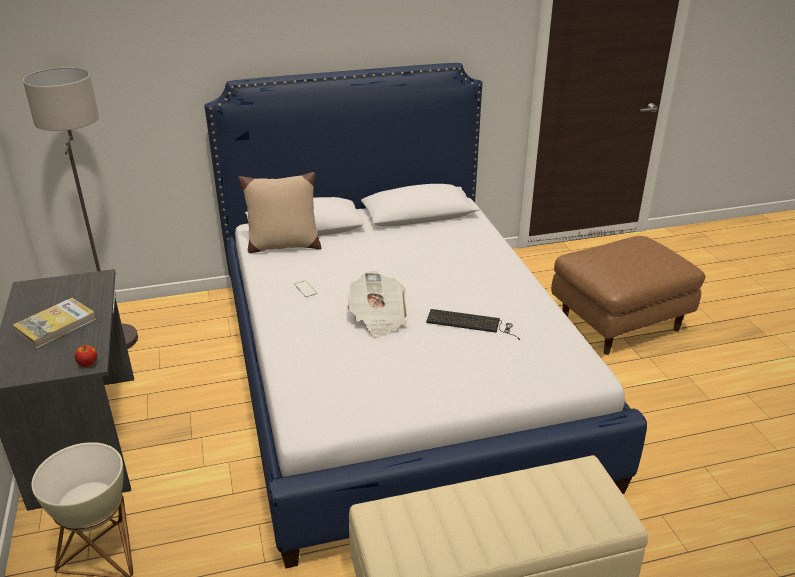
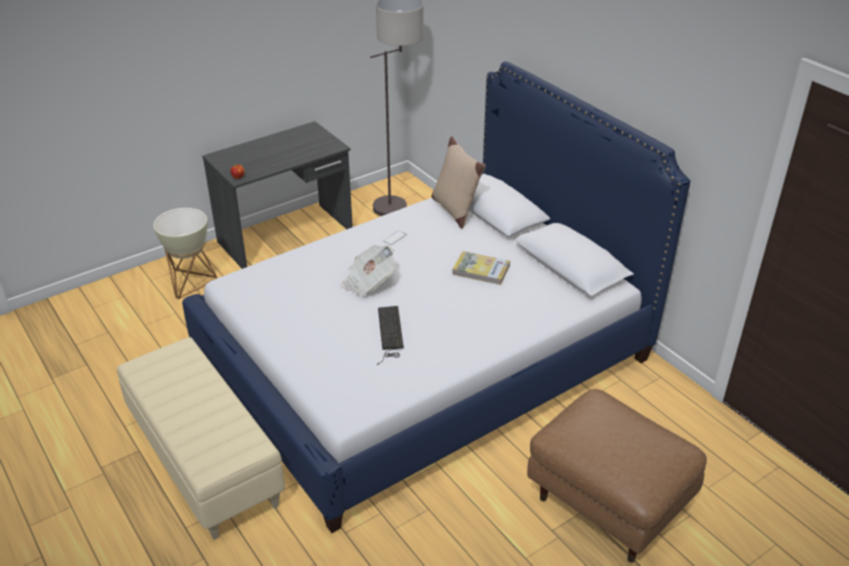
camera: 70 degrees right, 5 degrees up
(56, 325) = (273, 152): book -> book (481, 270)

